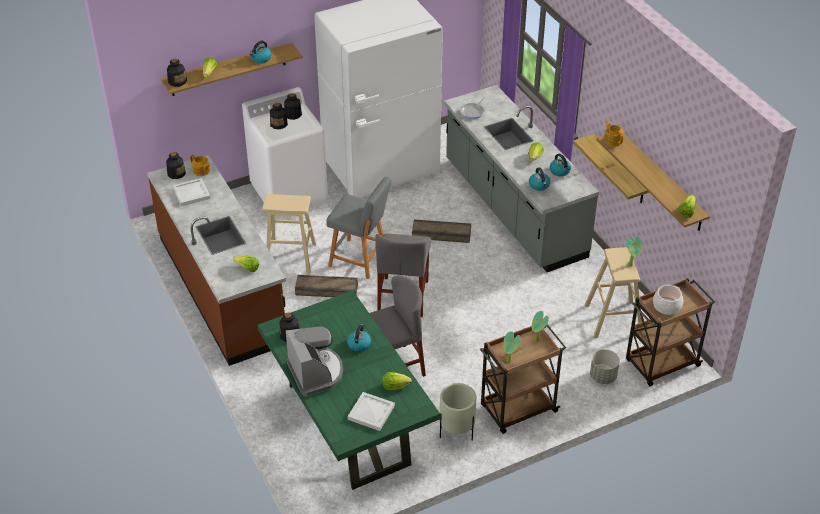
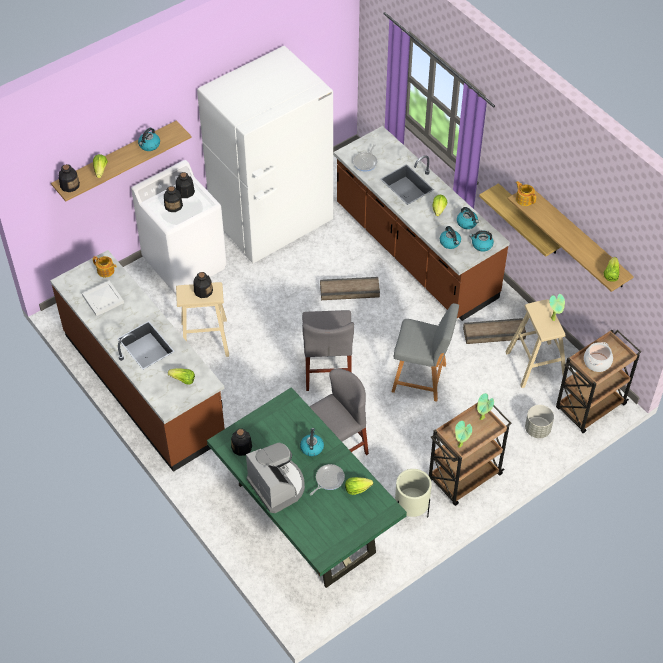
camera: 10 degrees left, 10 degrees up
(176, 173) = (80, 277): bottle -> bottle (203, 291)
(326, 289) = (249, 370): crate -> crate (493, 333)
(361, 259) = (276, 332): grey stool -> grey stool (422, 379)
(368, 374) = (328, 479): none -> frying pan
(371, 413) = (341, 522): white tray -> none
(513, 209) = (415, 252): grey counter -> brown counter
(570, 191) = (481, 245): none -> kettle

